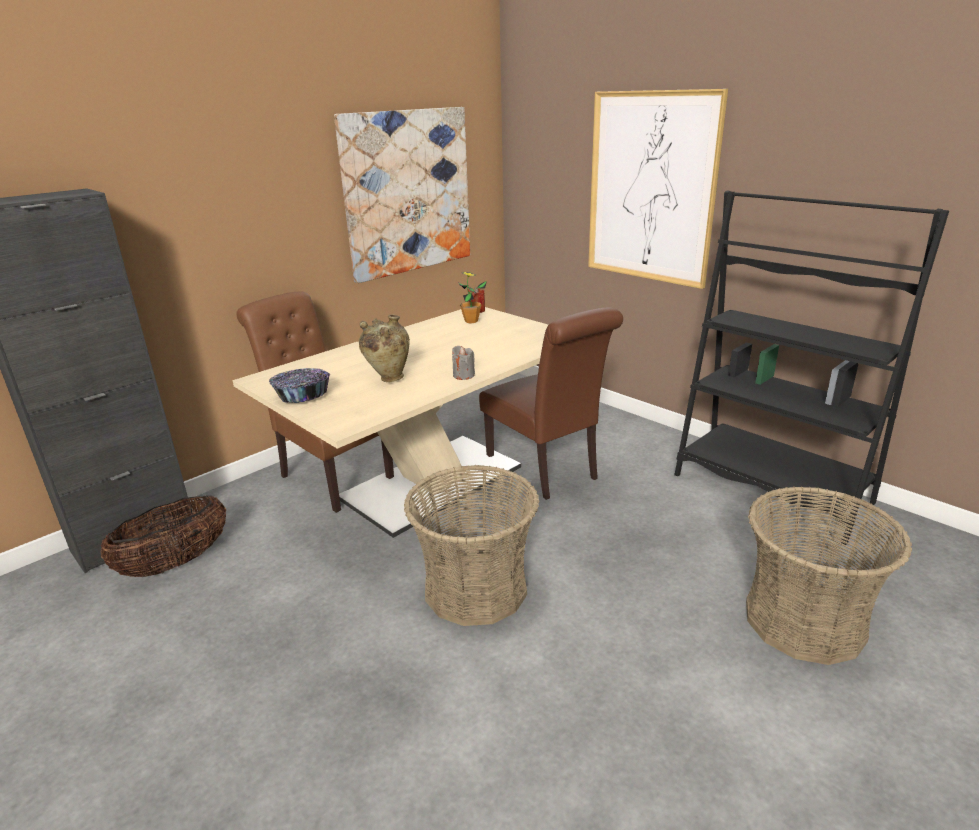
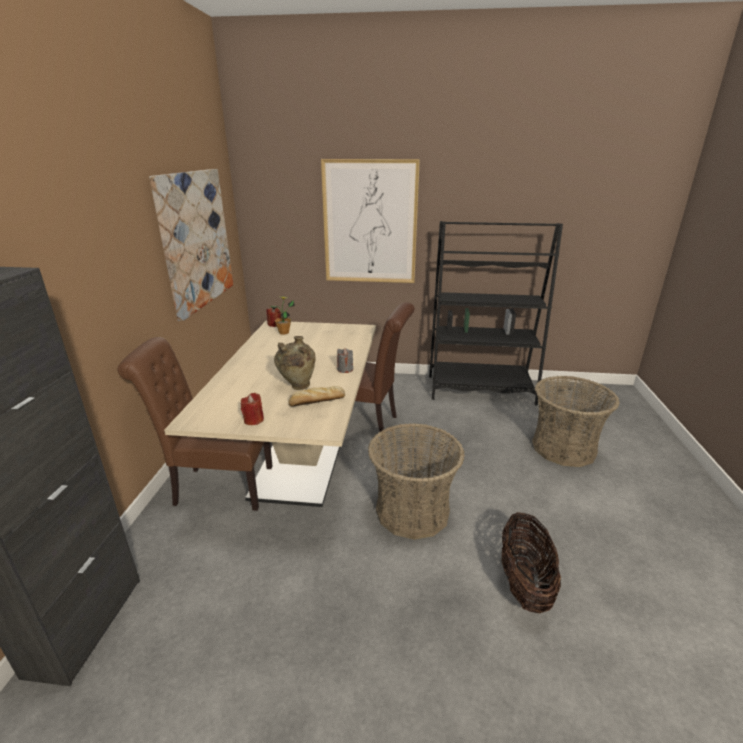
camera: 40 degrees left, 0 degrees up
(175, 563) = (164, 619): basket -> basket (524, 582)
(302, 395) = (253, 420): bowl -> red candle
(379, 397) = (316, 401): none -> bread

